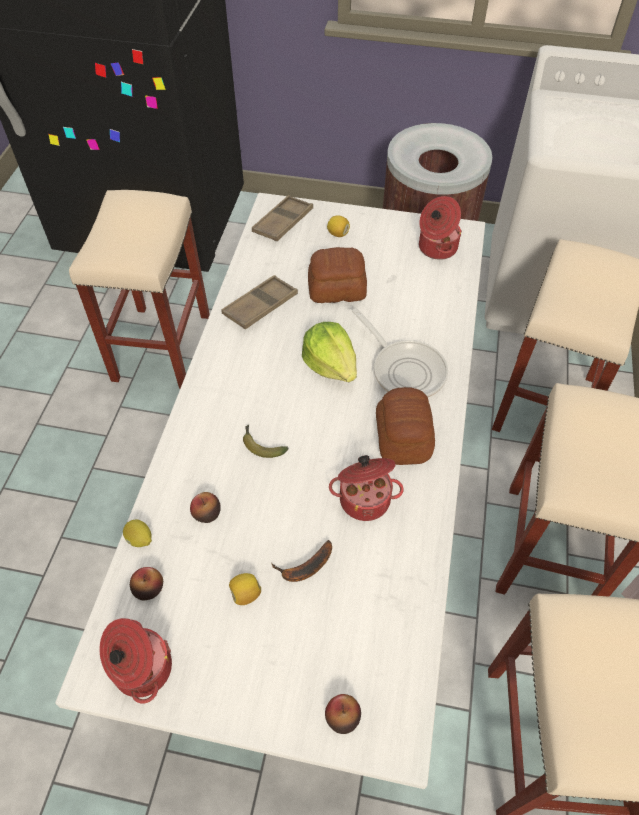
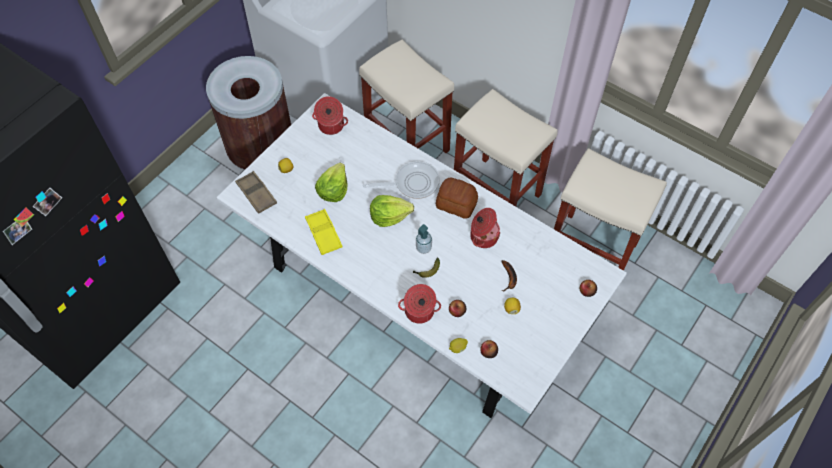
camera: 65 degrees left, 5 degrees up
(141, 668) = (530, 367): cooking pot -> cooking pot (419, 311)
(161, 345) = (229, 340): beige stool -> none
(260, 306) = (323, 234): brown tray -> yellow tray
(298, 426) = (423, 248): none -> soap dispenser
(336, 289) = (333, 190): bread -> lettuce

